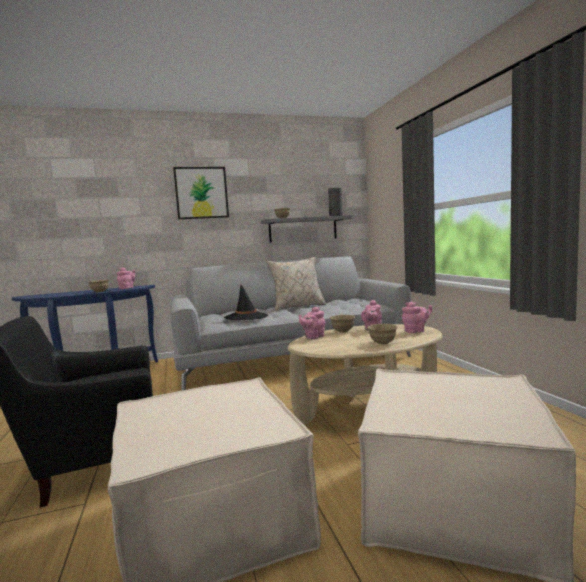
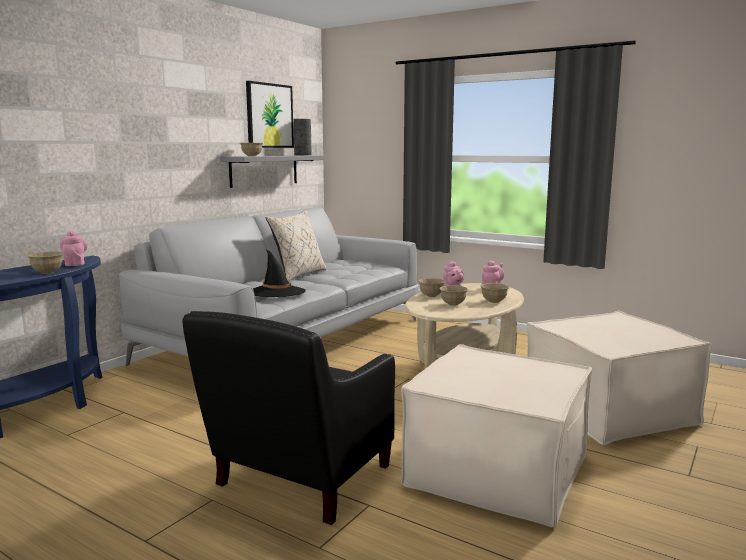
camera: 40 degrees left, 5 degrees up
(201, 193) = (150, 111): picture -> picture (269, 116)
(313, 337) = (420, 304): pink teapot -> none
(339, 340) = (453, 304): none -> beige bowl

